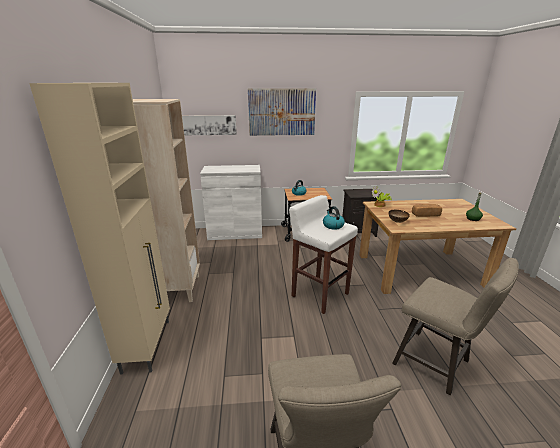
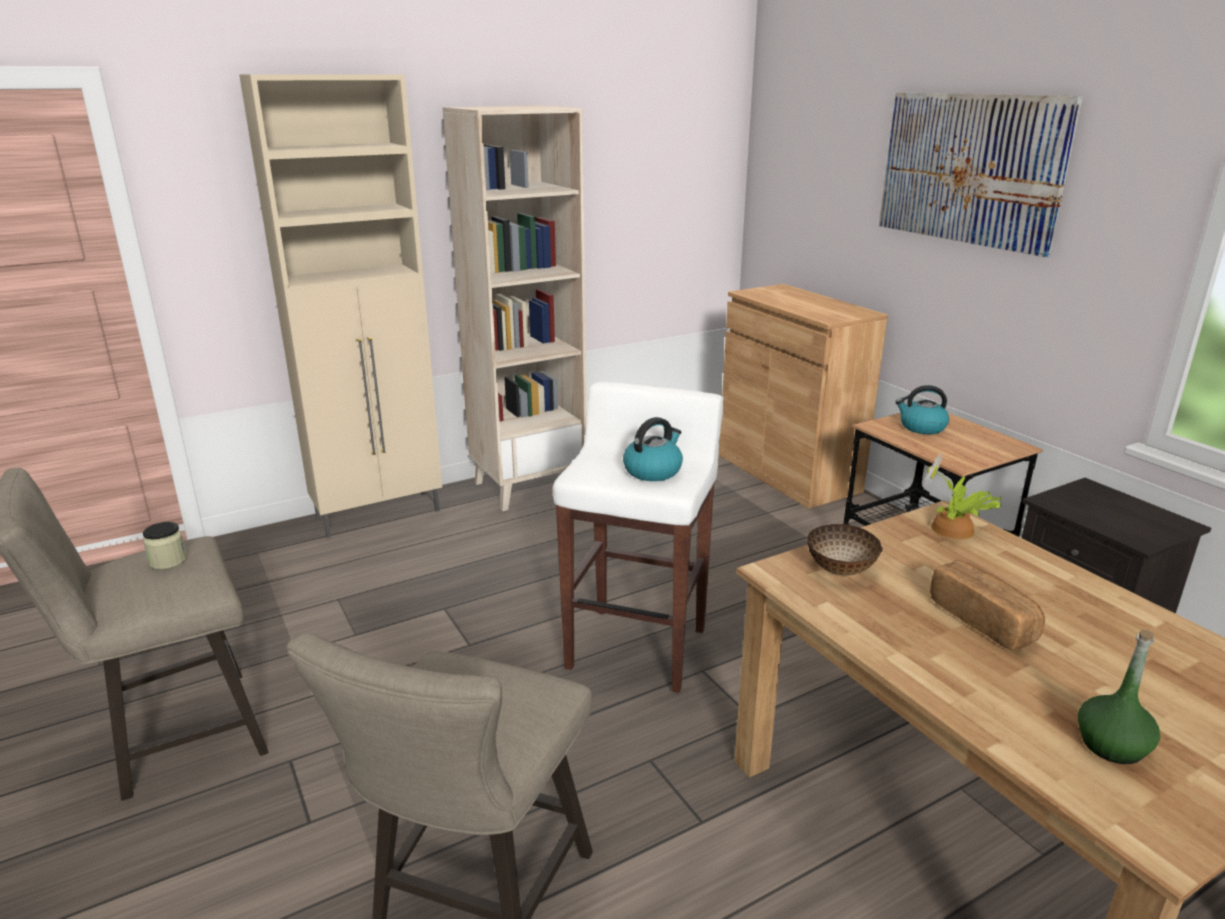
camera: 65 degrees right, 0 degrees up
(208, 125) = (809, 184): picture -> none
(235, 233) = (788, 473): white cabinet -> brown cabinet
(311, 373) = (168, 561): none -> jar

